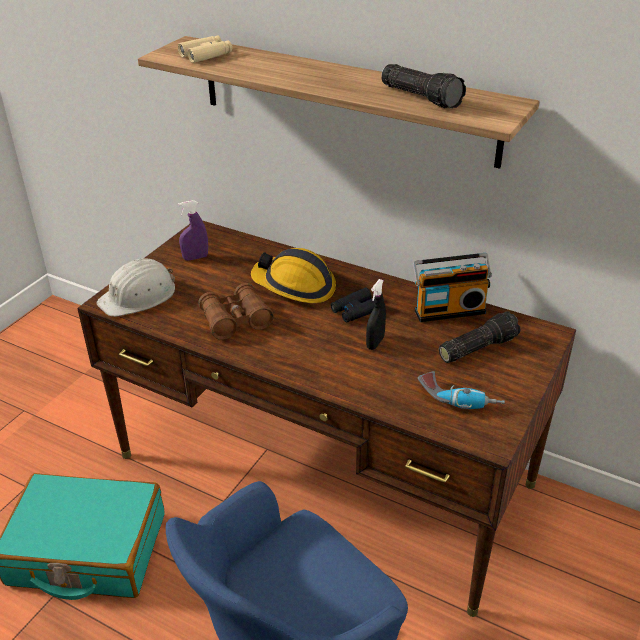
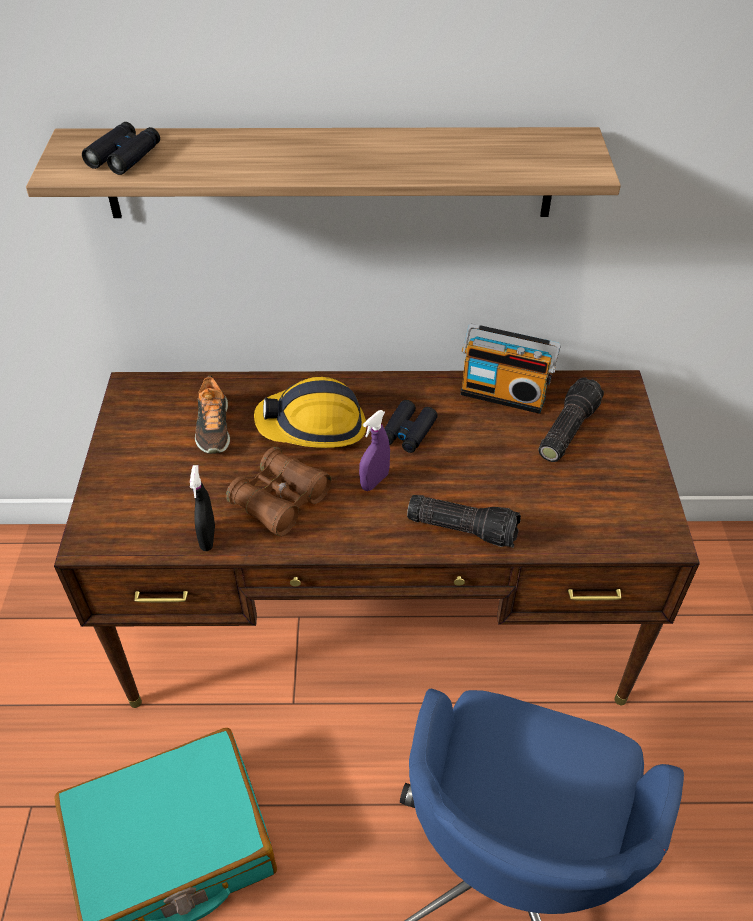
camera: 30 degrees left, 10 degrees up
(139, 296) = (127, 514): white hard hat -> none
(195, 257) = (157, 430): purple spray bottle -> purple spray bottle (374, 481)
(206, 55) = (124, 156): beige binoculars -> black binoculars
(230, 267) = (213, 427): none -> shoe
(375, 343) = (460, 466): black spray bottle -> black spray bottle (208, 538)
(422, 97) = (472, 156): flashlight -> flashlight (463, 527)
(449, 310) = (504, 394): radio -> radio turned 60 degrees clockwise
(459, 399) = (596, 501): power drill -> none

